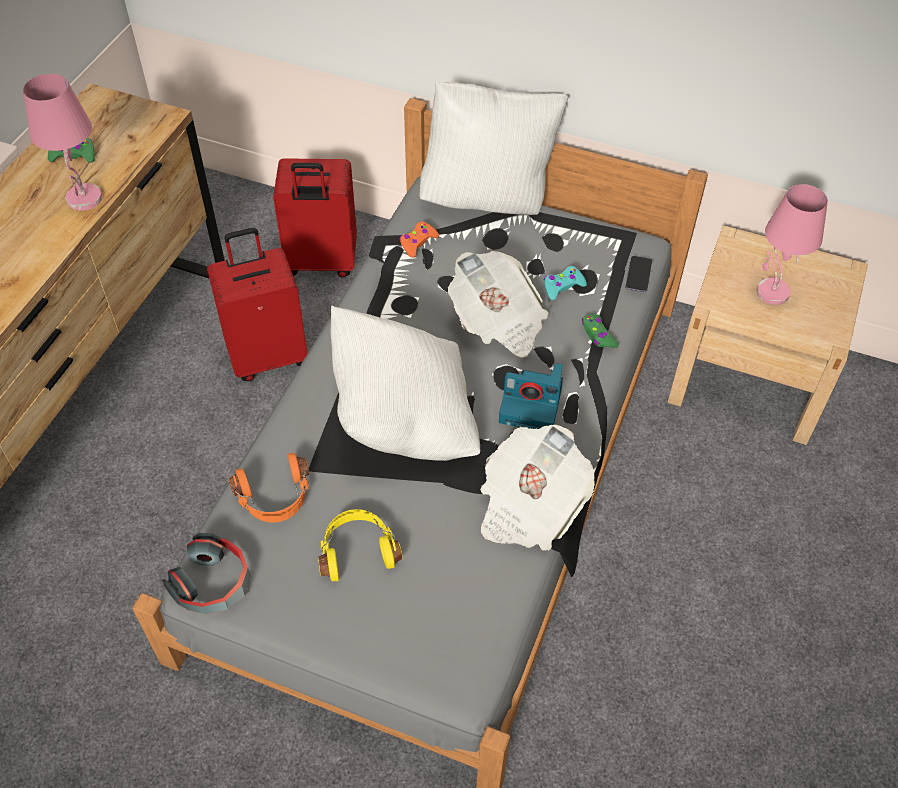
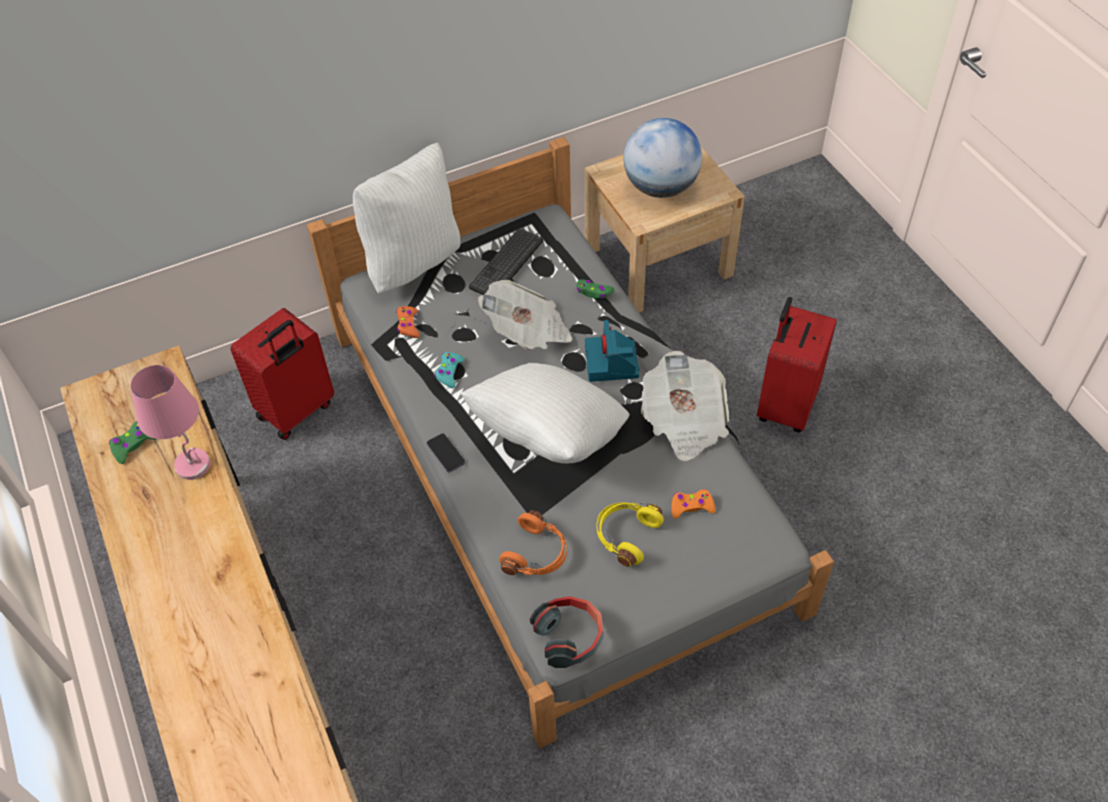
camera: 45 degrees left, 0 degrees up
(268, 356) = (345, 503): red suitcase -> red suitcase (785, 405)
(439, 580) = (691, 507): none -> orange game controller
(532, 404) = (612, 363): camera -> camera turned 120 degrees clockwise
(555, 255) = (506, 264): none -> keyboard
(562, 286) = (537, 279): turquoise game controller -> turquoise game controller (449, 372)
(638, 275) = (569, 237): phone -> phone (446, 454)
(771, 292) = (660, 187): pink table lamp -> globe

